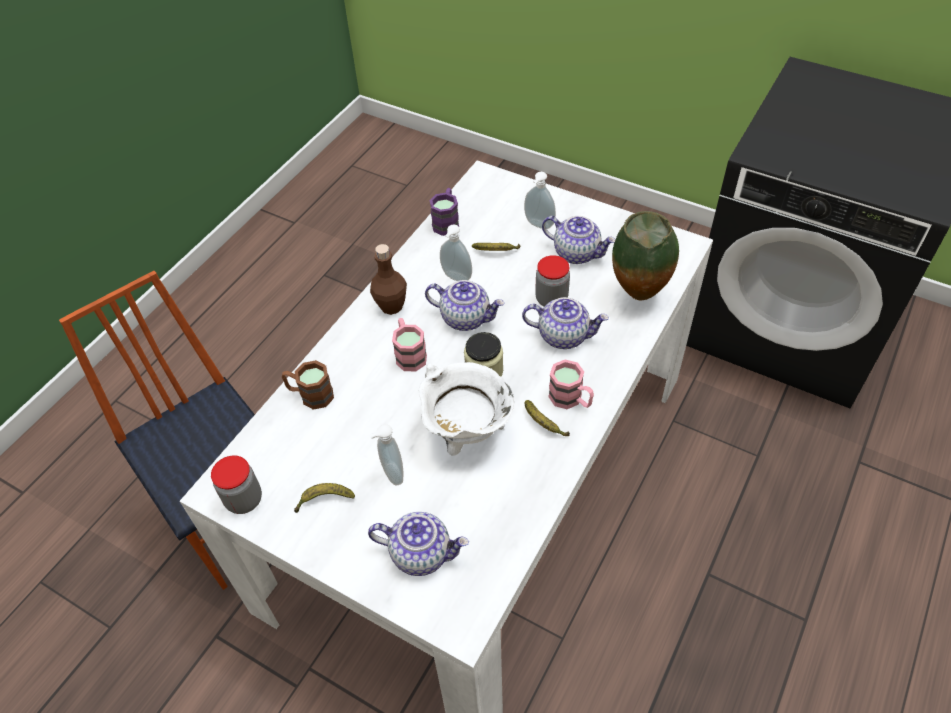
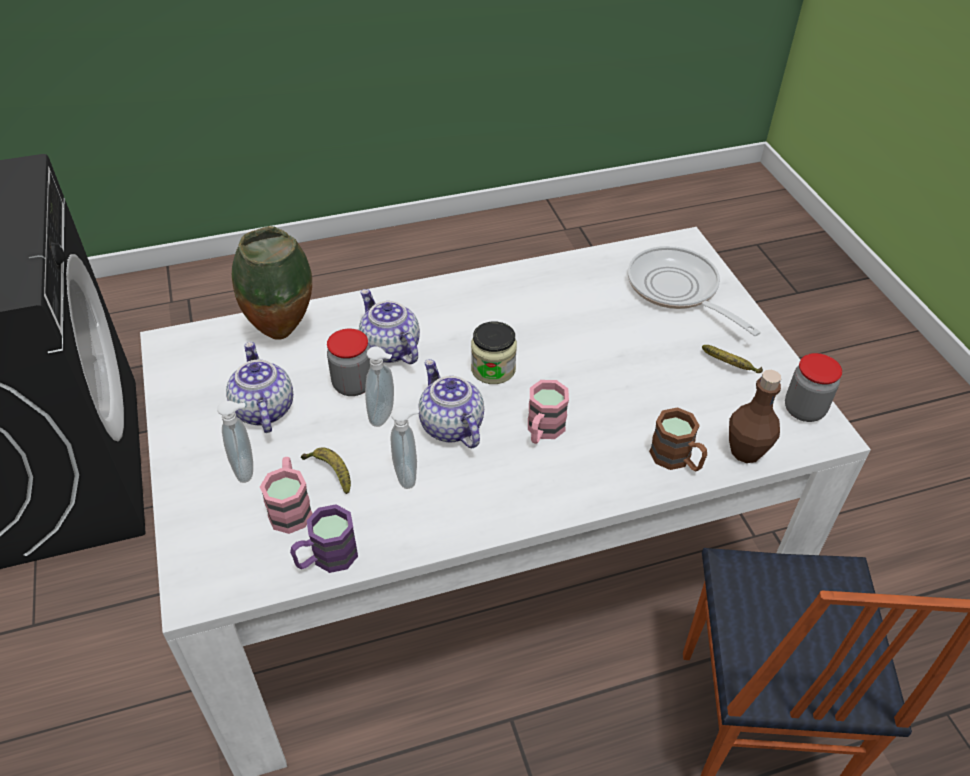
camera: 140 degrees left, 5 degrees down
(391, 306) = (508, 494): brown bottle -> brown bottle (746, 451)
(391, 474) = (655, 348): soap dispenser -> soap dispenser (384, 416)
(421, 553) = (677, 290): teapot -> frying pan
(466, 433) = (564, 335): white cooking pot -> none
(543, 423) = (496, 303): banana -> none
(571, 399) = (453, 303): pink mug -> pink mug (290, 507)

